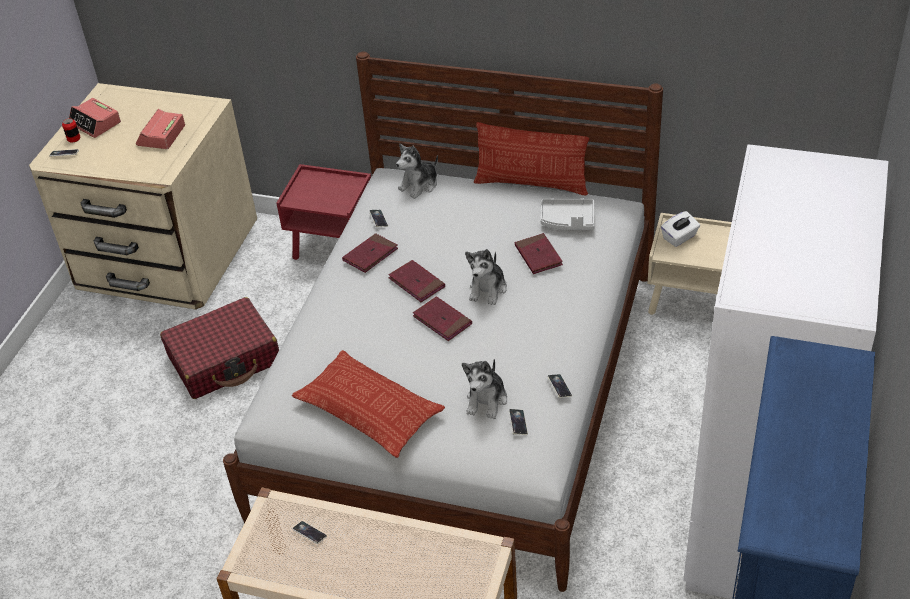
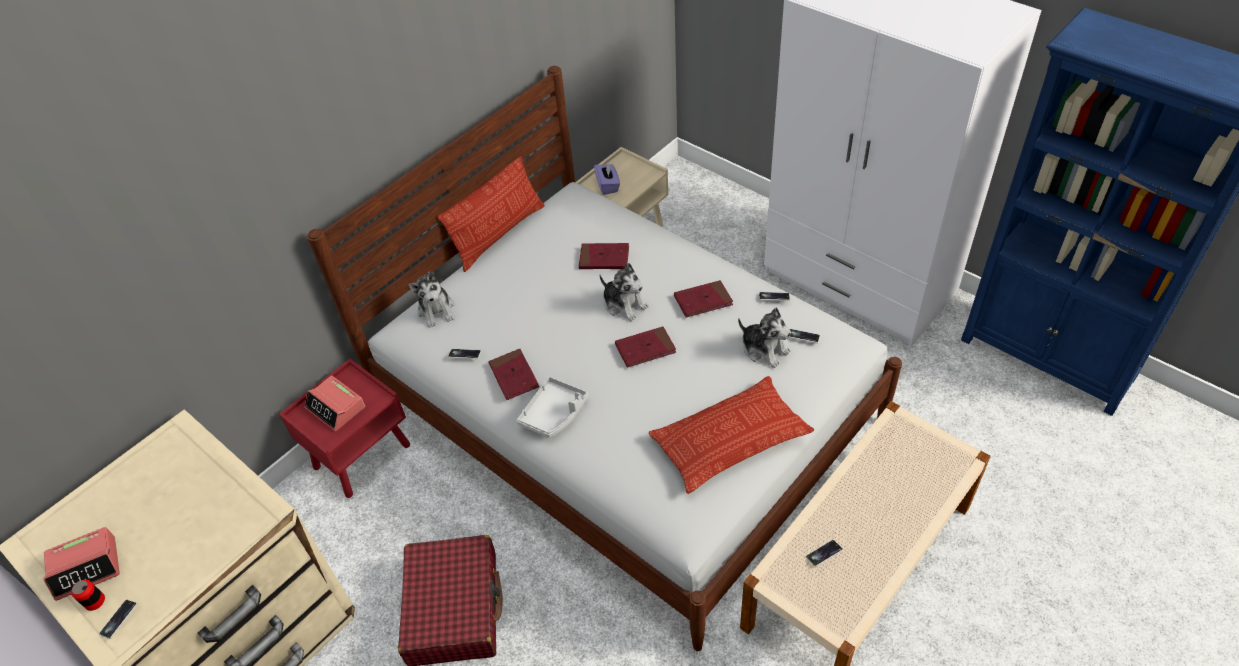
camera: 65 degrees left, 5 degrees up
(161, 135) = (187, 497): alarm clock -> alarm clock (336, 408)
(416, 283) = (581, 352): red book -> red book (703, 301)
(568, 221) = (572, 226): grey tray -> grey tray (554, 413)
(680, 237) = (608, 186): white tissue box -> purple tissue box

